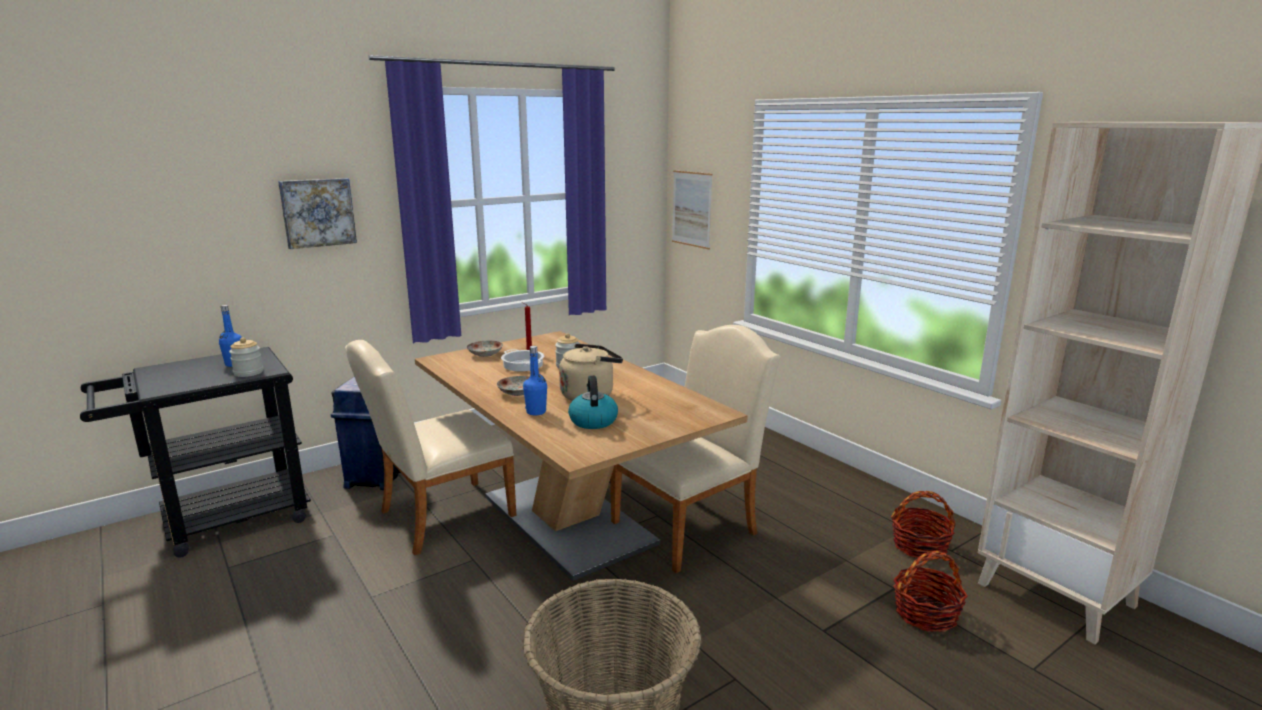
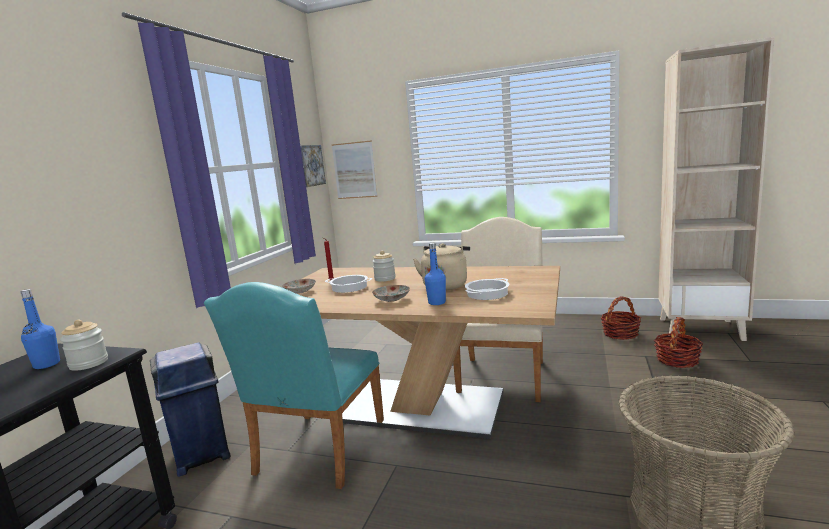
camera: 35 degrees left, 5 degrees down
(317, 212) = (84, 180): picture -> picture (309, 165)
(438, 518) = (316, 453): beige chair -> turquoise chair
(593, 420) = (487, 294): kettle -> cooking pot

